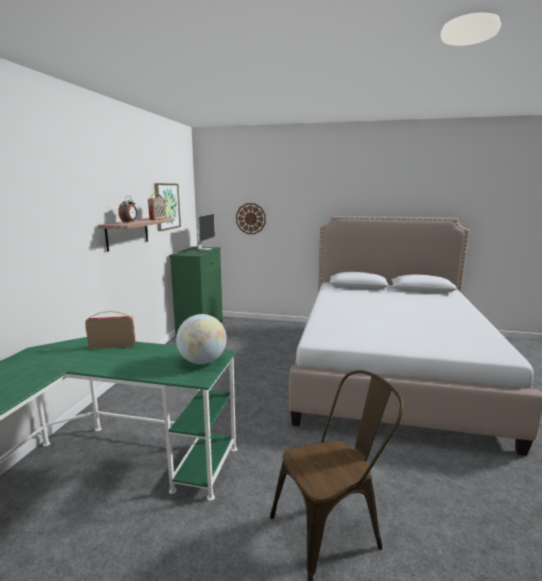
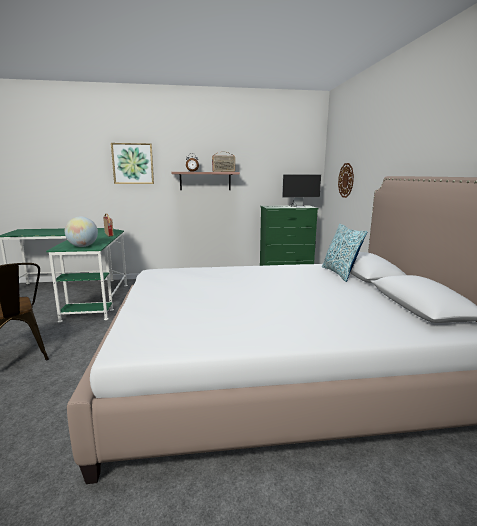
camera: 70 degrees right, 0 degrees up
(166, 206) = (265, 165): picture -> picture (133, 163)
(354, 290) = (340, 273): none -> pillow

